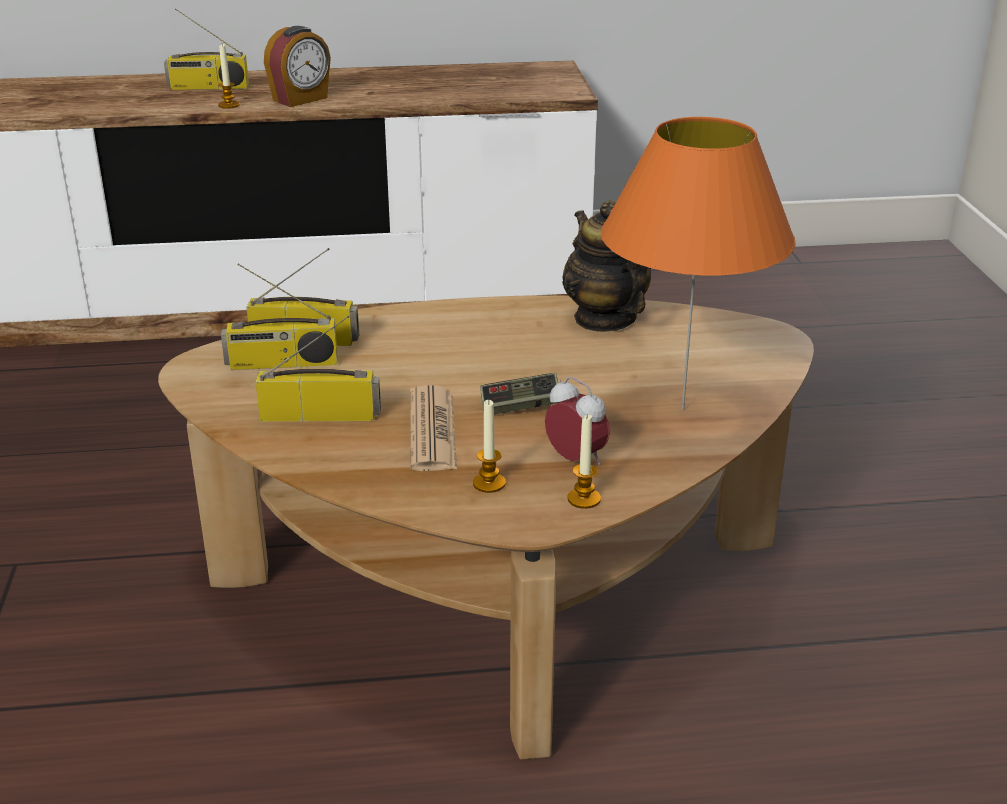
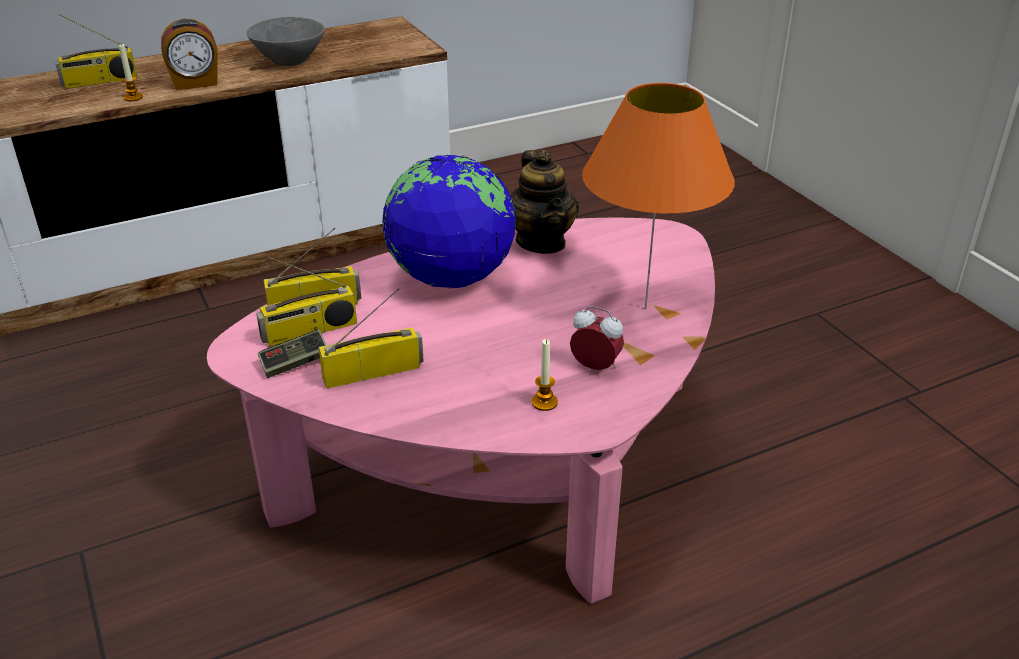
camera: 20 degrees left, 5 degrees up
(301, 99) = (195, 83): alarm clock -> alarm clock turned 45 degrees clockwise
(416, 89) = (290, 60): none -> grey bowl
(432, 430) = (471, 366): newspaper -> none
(472, 338) = (451, 278): none -> globe
(500, 579) = (500, 463): brown coffee table -> pink coffee table
(520, 407) = (526, 331): game controller -> game controller (295, 363)
(584, 499) = (622, 399): candle -> none
(604, 319) = (541, 242): teapot -> teapot turned 150 degrees counterclockwise

